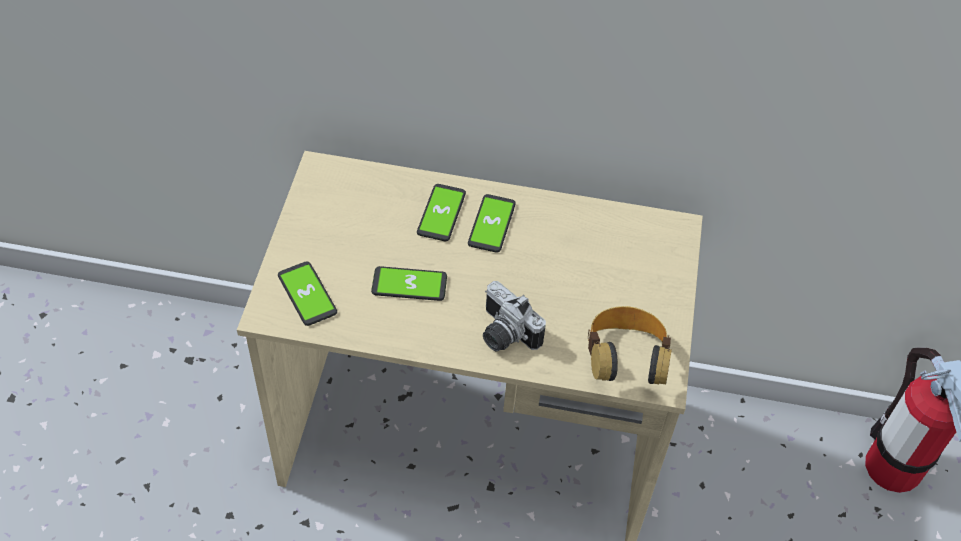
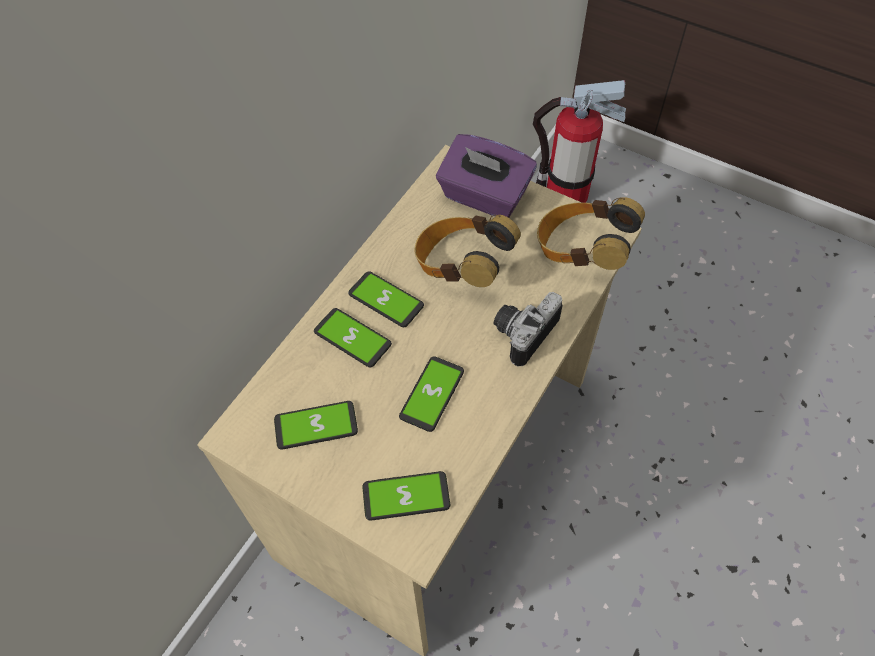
camera: 65 degrees left, 5 degrees up
(348, 216) = (316, 426): none -> phone
(503, 334) = (521, 332): camera -> camera turned 150 degrees clockwise
(556, 269) = (461, 266): none -> headphones
(651, 264) = (484, 196): none -> purple tissue box

